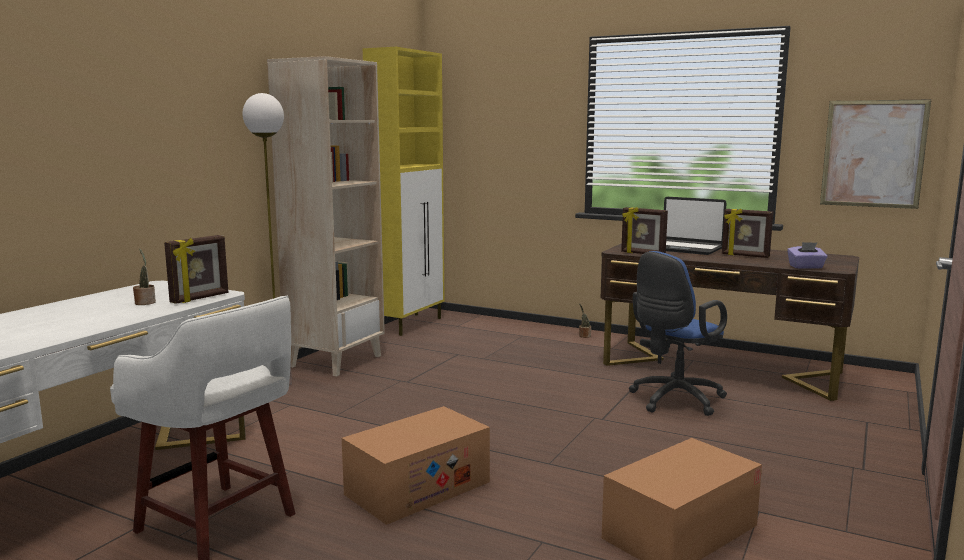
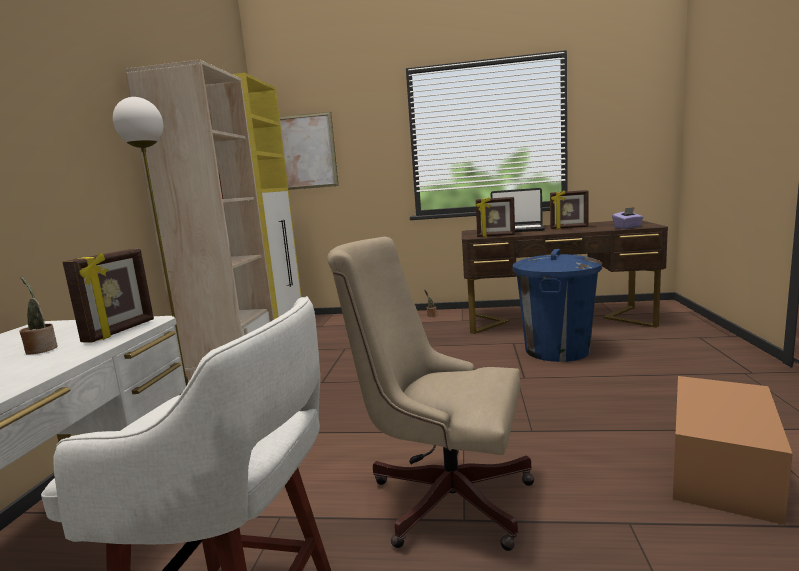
camera: 20 degrees left, 0 degrees up
(417, 488) = (441, 495): cardboard box -> beige office chair
(673, 400) = (556, 350): blue office chair -> blue trash can
(873, 154) = (634, 143): picture -> picture (305, 152)

